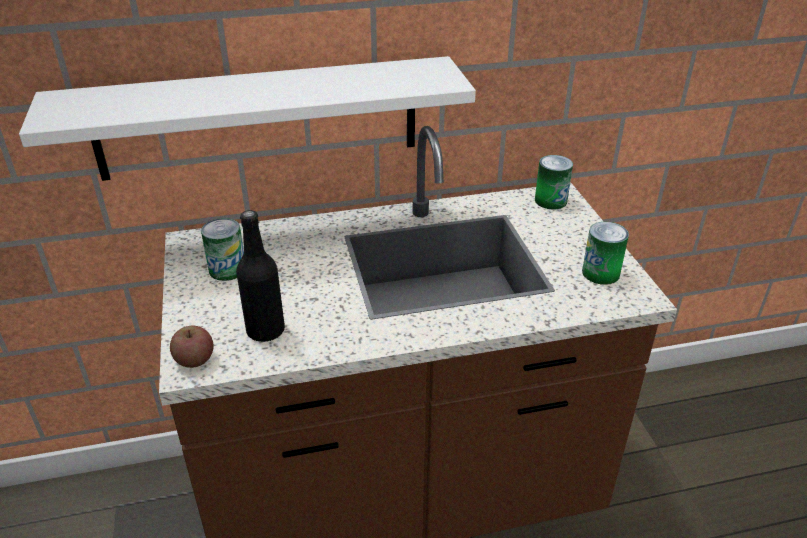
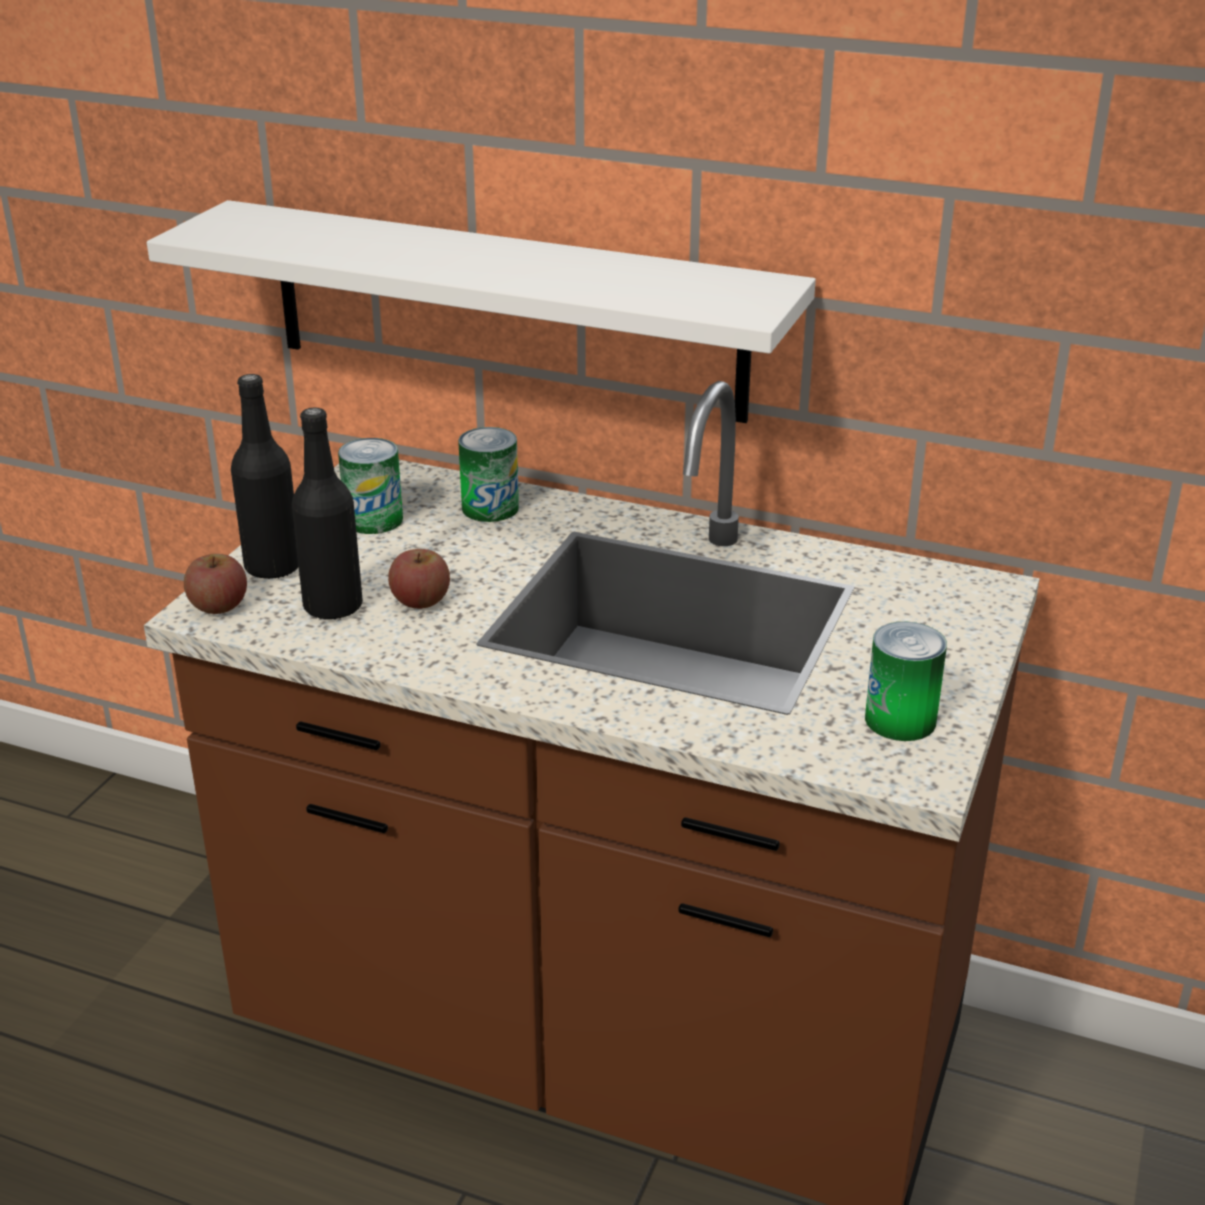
camera: 35 degrees right, 5 degrees down
(200, 321) = (273, 567): none -> black bottle
(311, 306) = (420, 601): none -> apple
(550, 200) = (961, 592): can -> can (490, 508)

